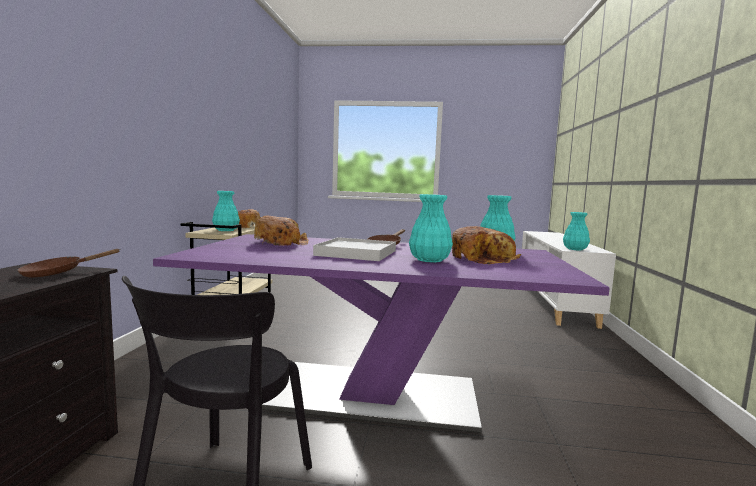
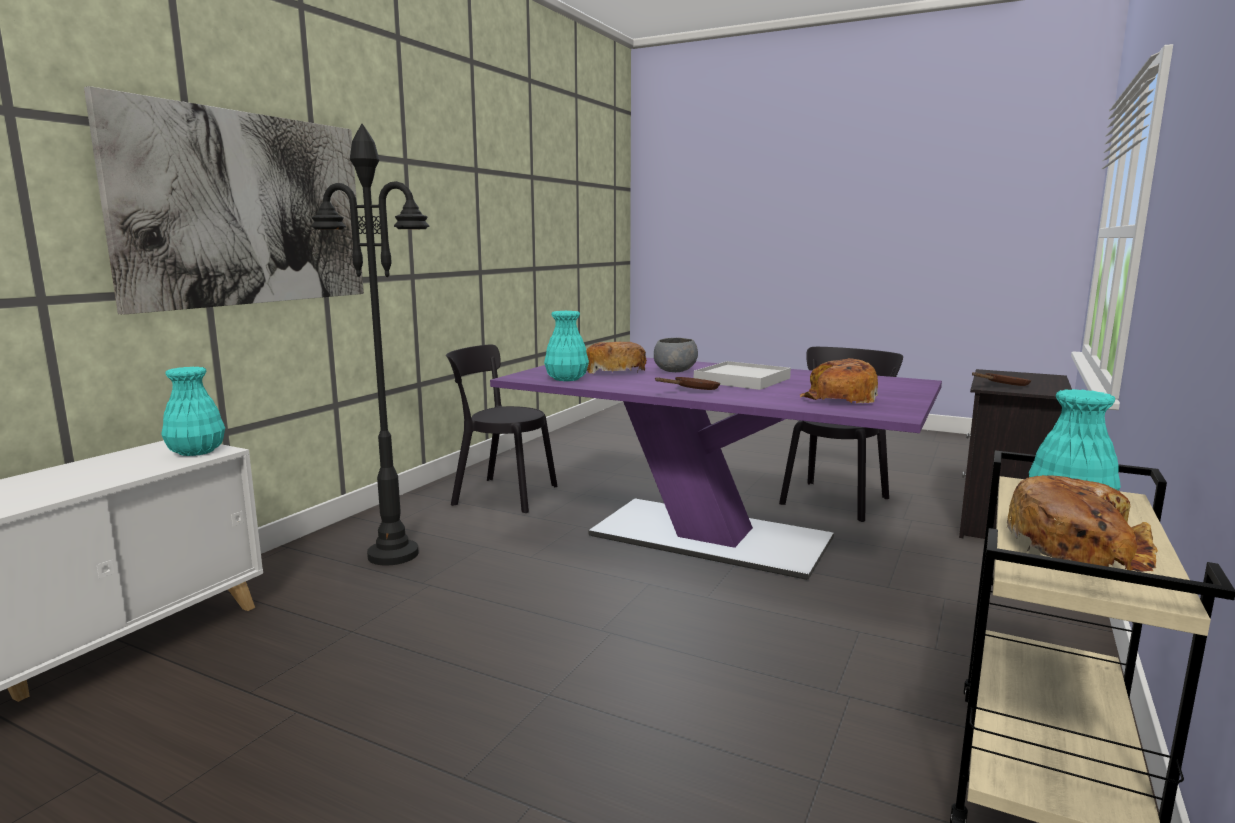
camera: 160 degrees left, 5 degrees up
(430, 260) = (674, 371): turquoise vase -> grey bowl
(564, 353) = (392, 555): none -> black floor lamp
(630, 425) = (501, 494): none -> black chair
(664, 133) = (246, 209): none -> picture

